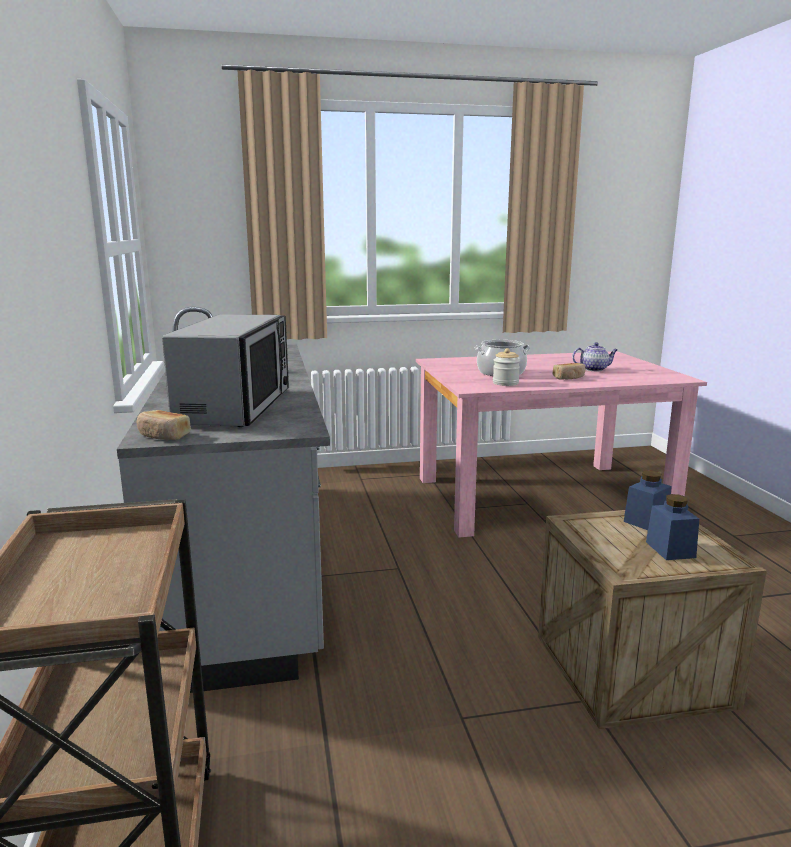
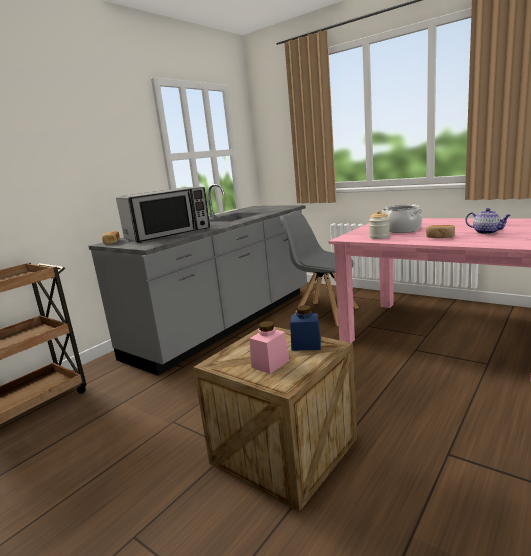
camera: 50 degrees right, 0 degrees up
(368, 509) = (322, 313): none -> grey chair
(670, 549) = (270, 364): blue jar -> pink jar

